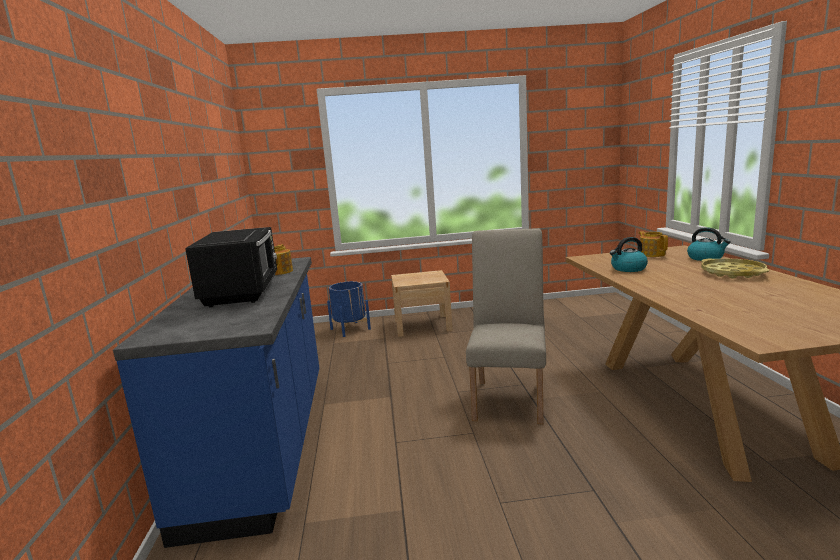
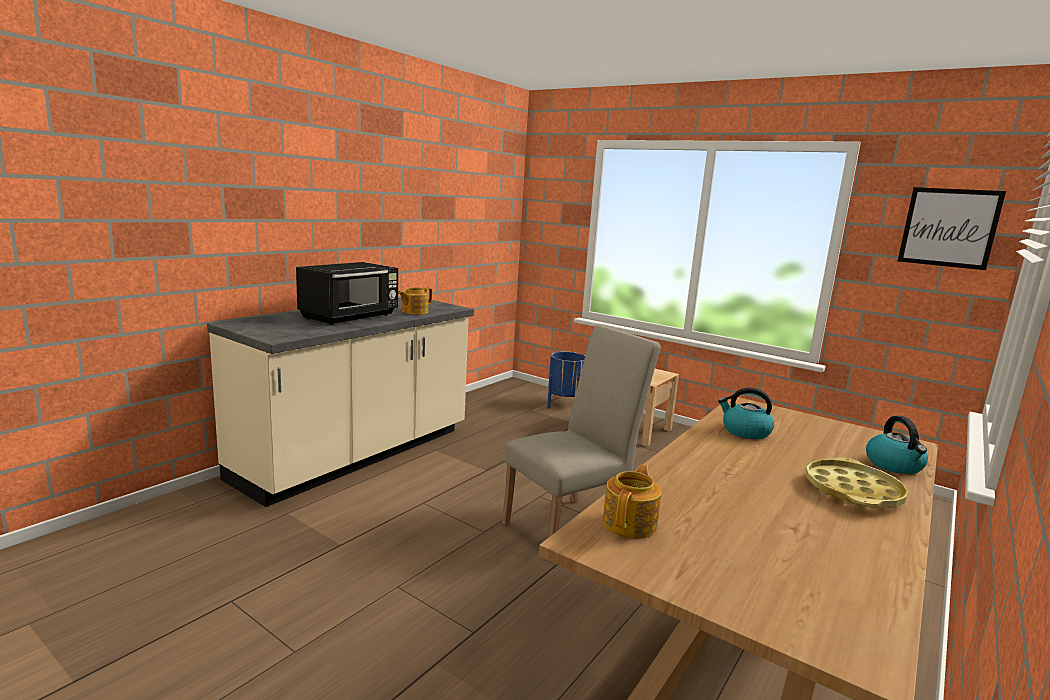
camera: 40 degrees right, 0 degrees up
(265, 444) = (357, 455): blue counter -> beige counter
(585, 126) = (949, 228): none -> picture
(652, 254) = (841, 433): teapot -> teapot (630, 523)

